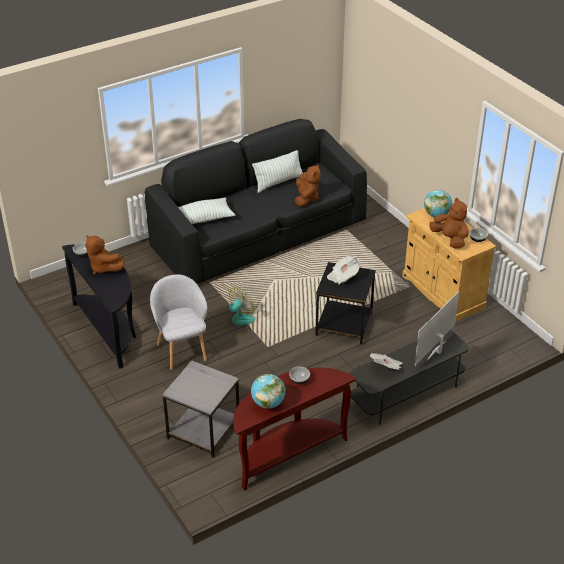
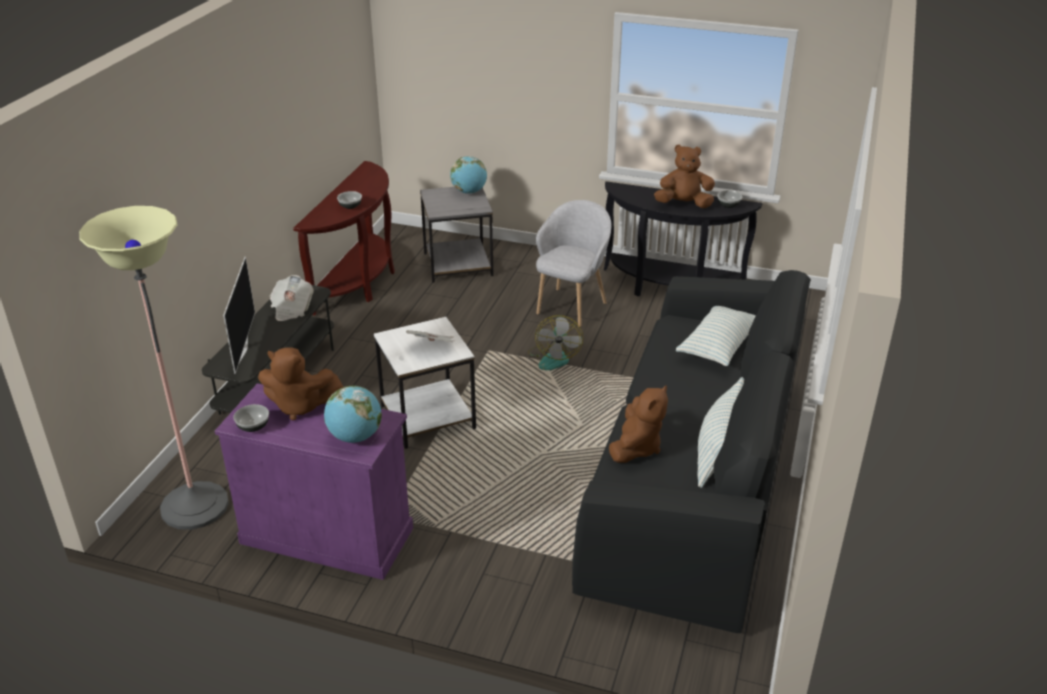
camera: 140 degrees right, 5 degrees down
(182, 351) = (571, 306): grey armchair -> grey armchair turned 90 degrees counterclockwise
(268, 403) = (360, 183): globe -> globe (469, 192)
(306, 198) = (636, 447): brown plush toy -> brown plush toy turned 120 degrees counterclockwise
(344, 324) = (426, 417): black side table -> white side table
(443, 292) = (327, 535): beige cabinet -> purple cabinet
(497, 337) = (194, 506): none -> floor lamp

